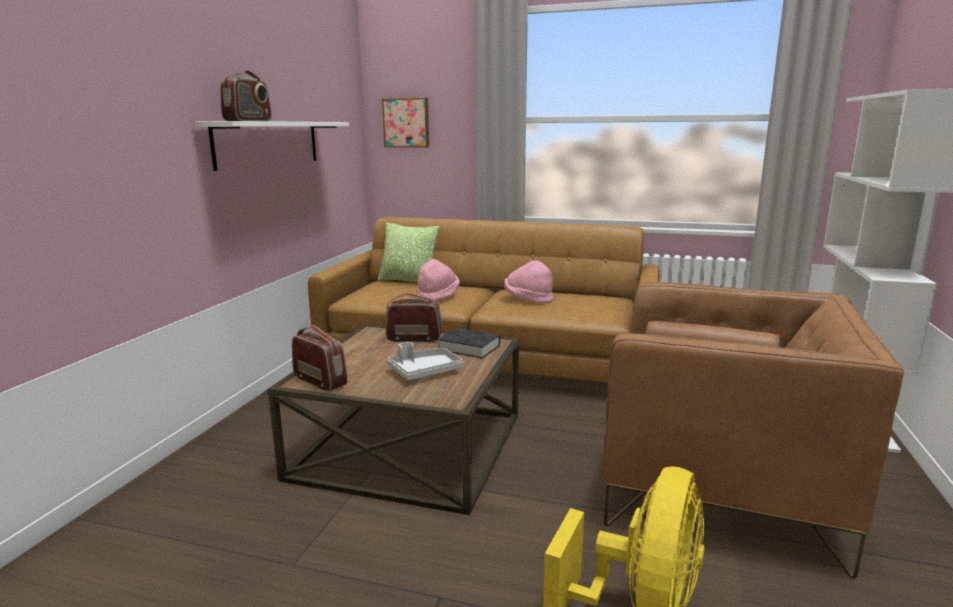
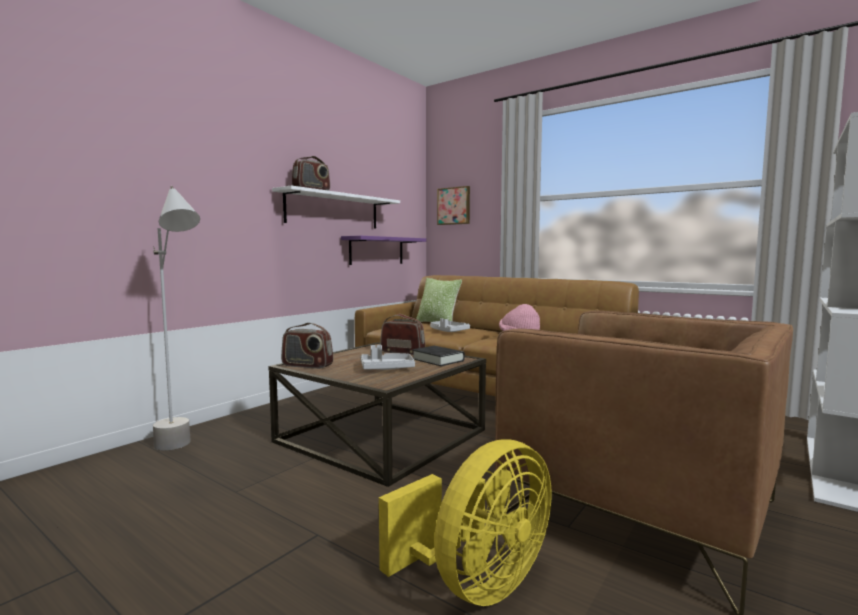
camera: 20 degrees right, 10 degrees down
(162, 521) = (182, 451): none -> grey floor lamp
(319, 190) = (377, 251): none -> purple shelf
(320, 381) = (307, 365): radio -> radio turned 135 degrees clockwise
(437, 296) = (448, 331): pink hat -> grey tray

